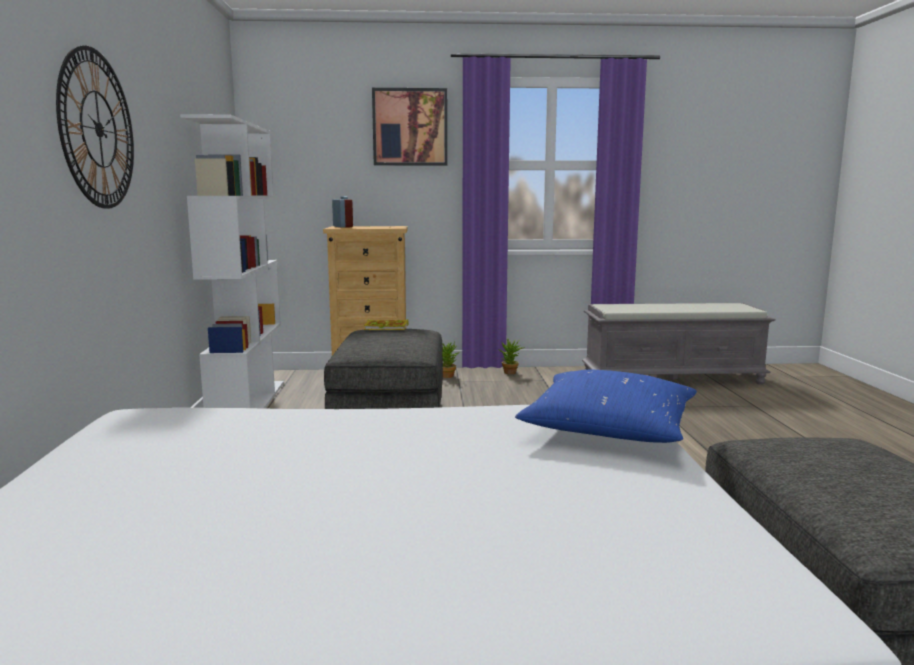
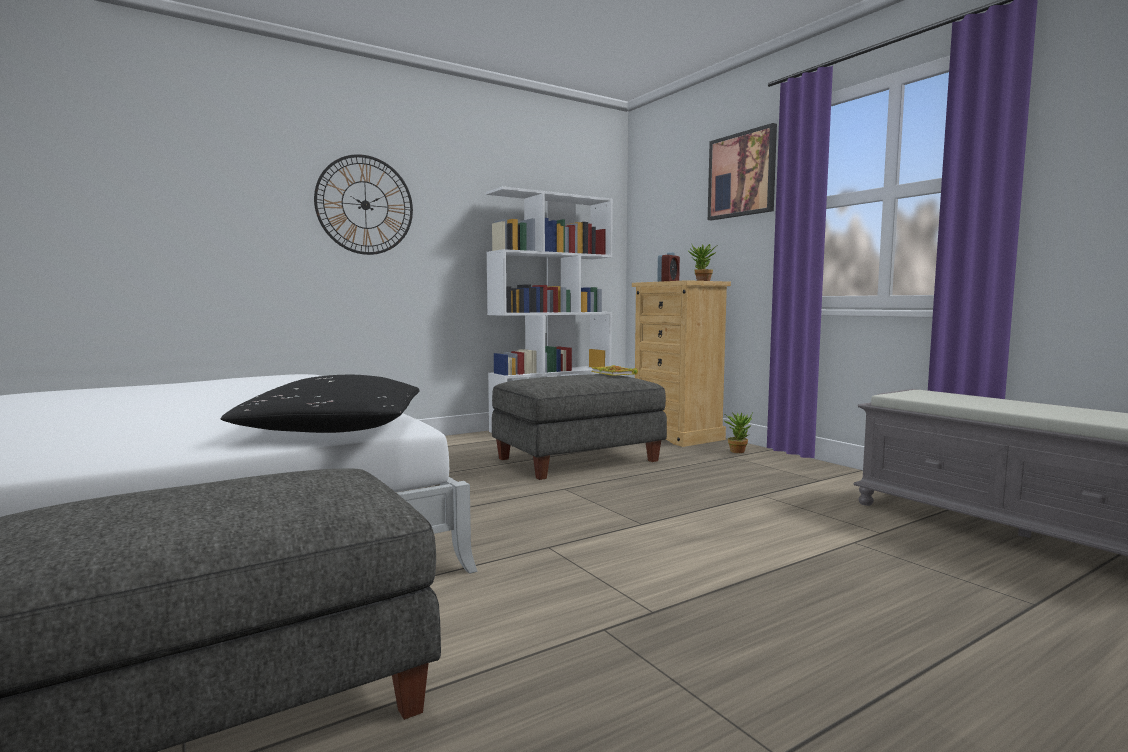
camera: 60 degrees right, 5 degrees down
(510, 373) = (807, 466): potted plant -> potted plant (701, 281)
(608, 428) = (334, 429): blue pillow -> black pillow

